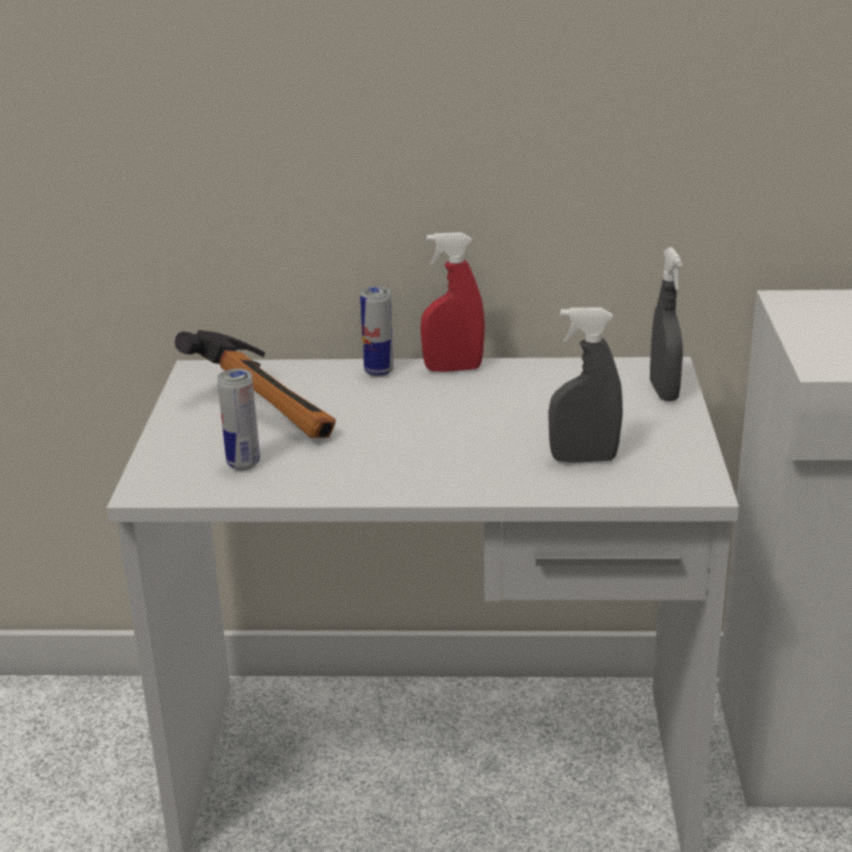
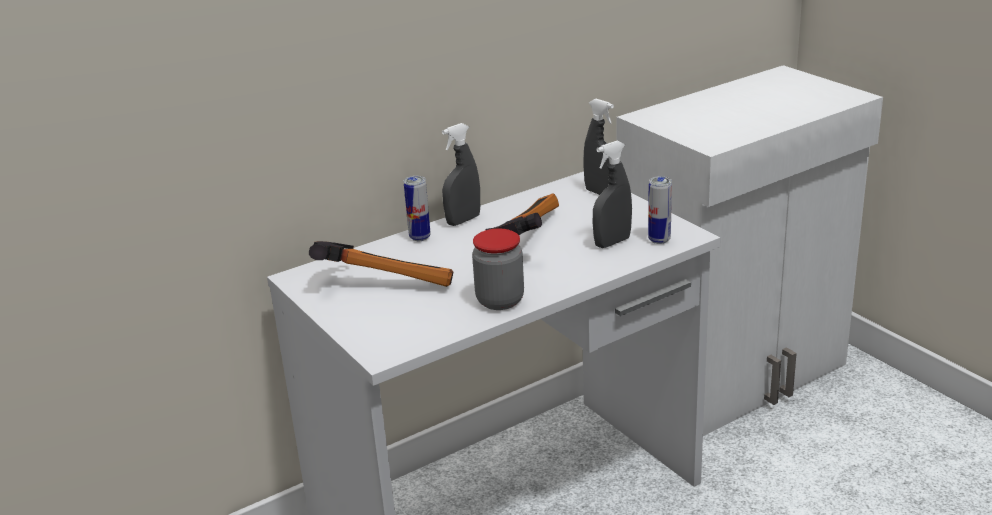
camera: 35 degrees left, 0 degrees up
(243, 464) = (420, 317): can -> can (659, 240)
(350, 479) = (500, 301): none -> jar
(453, 369) = (463, 220): red spray bottle -> grey spray bottle
(490, 412) = (523, 236): none -> hammer

